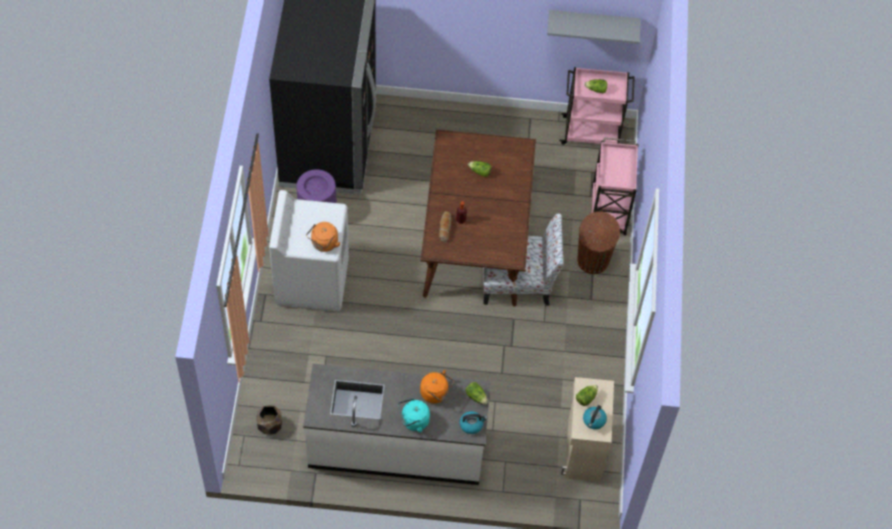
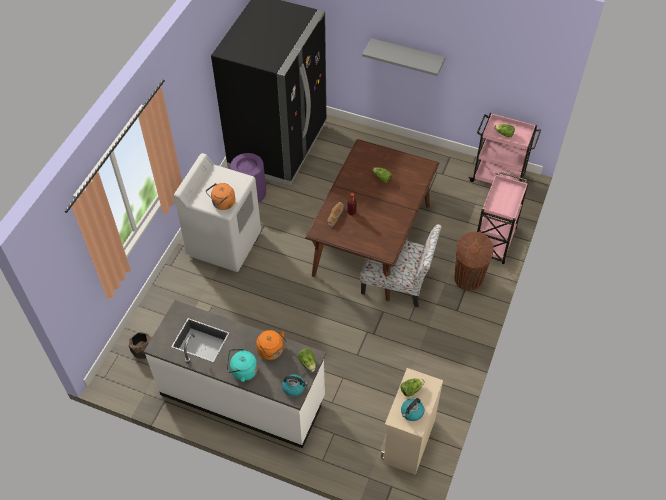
camera: 20 degrees right, 5 degrees down
(593, 21) = (510, 69): grey shelf -> grey shelf (407, 55)

